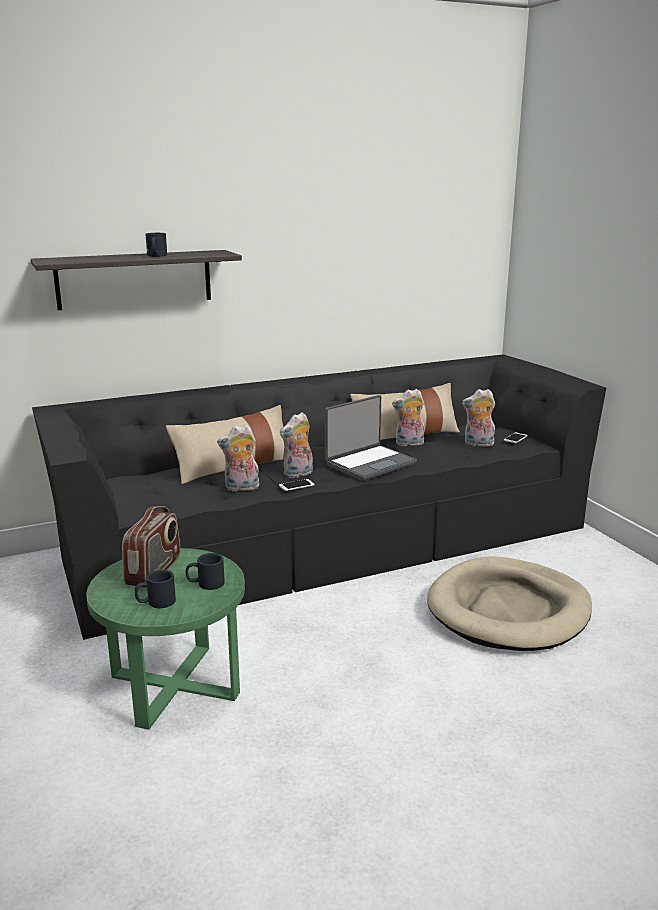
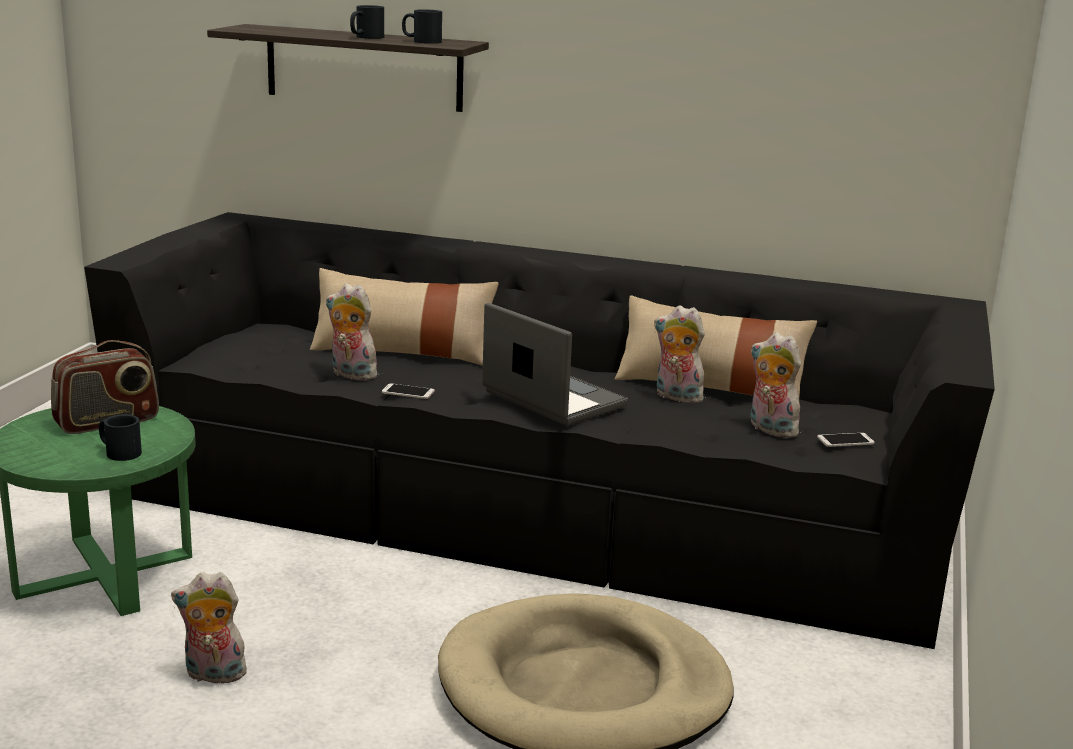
camera: 40 degrees right, 0 degrees up
(155, 602) = (46, 449): black mug -> black mug (421, 41)
(298, 474) = (445, 382): plush toy -> plush toy (213, 675)
(369, 463) = (552, 399): laptop -> laptop turned 135 degrees counterclockwise

